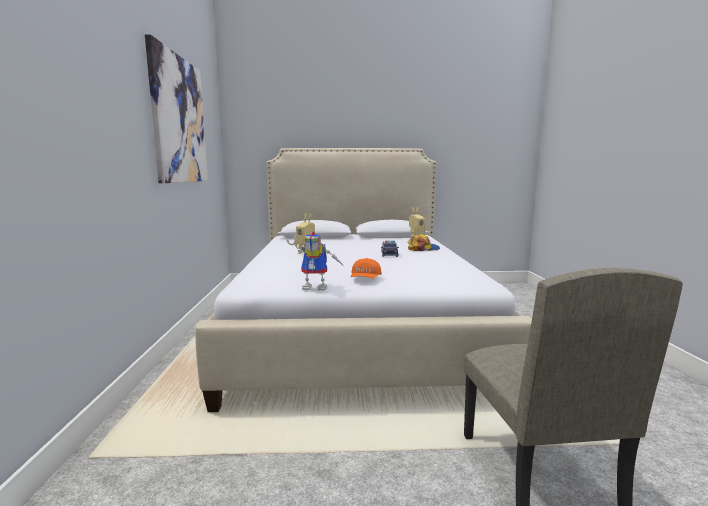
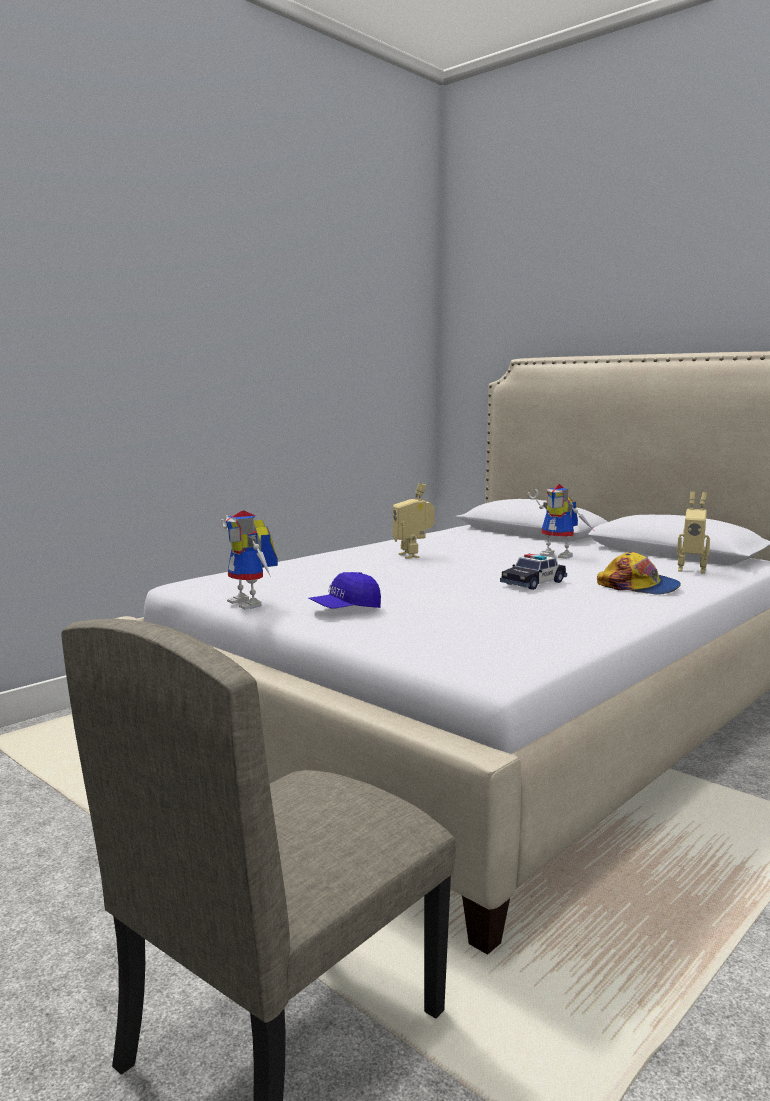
camera: 45 degrees right, 0 degrees up
(179, 120) = (289, 325): picture -> none
(359, 243) = (560, 555): none -> toy robot
(365, 279) = (345, 610): orange cap -> blue cap

